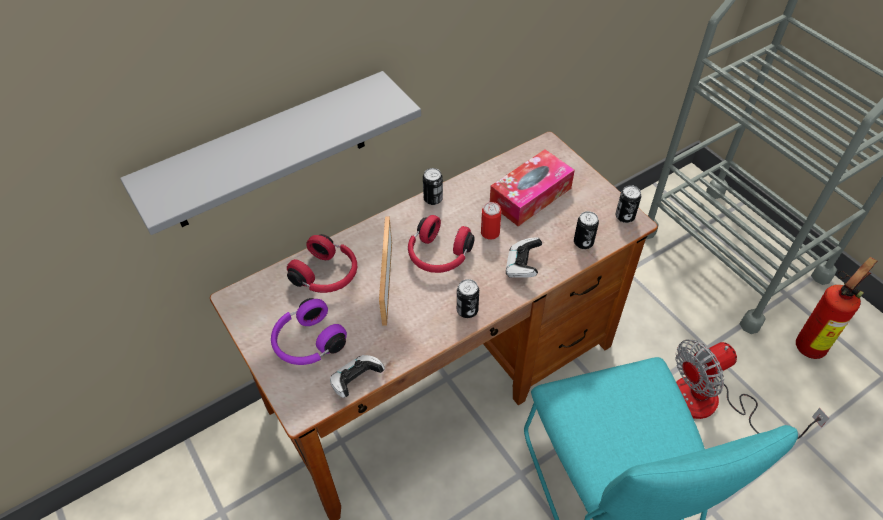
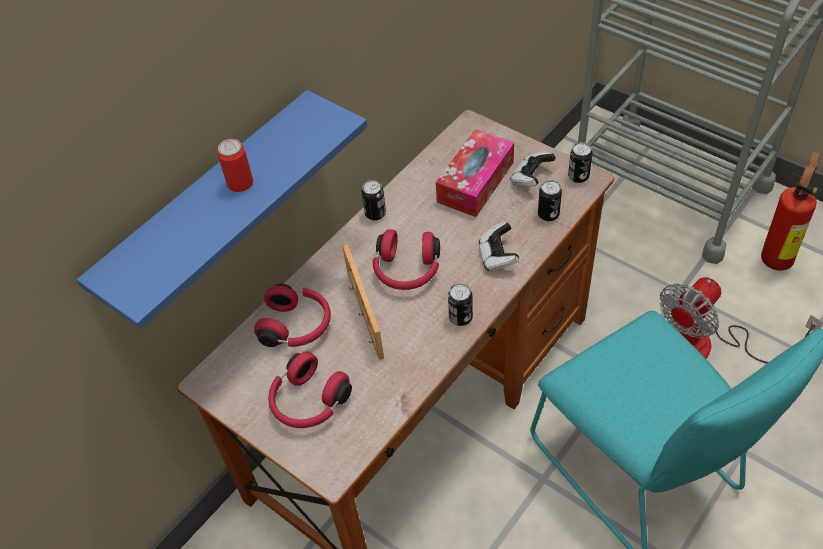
camera: 15 degrees left, 0 degrees up
(268, 153) = (212, 210): grey shelf -> blue shelf
(308, 343) = (308, 402): purple headphones -> red headphones
(356, 381) = (377, 424): game controller -> game controller (531, 178)
(490, 233) = (450, 232): can -> can (240, 183)

